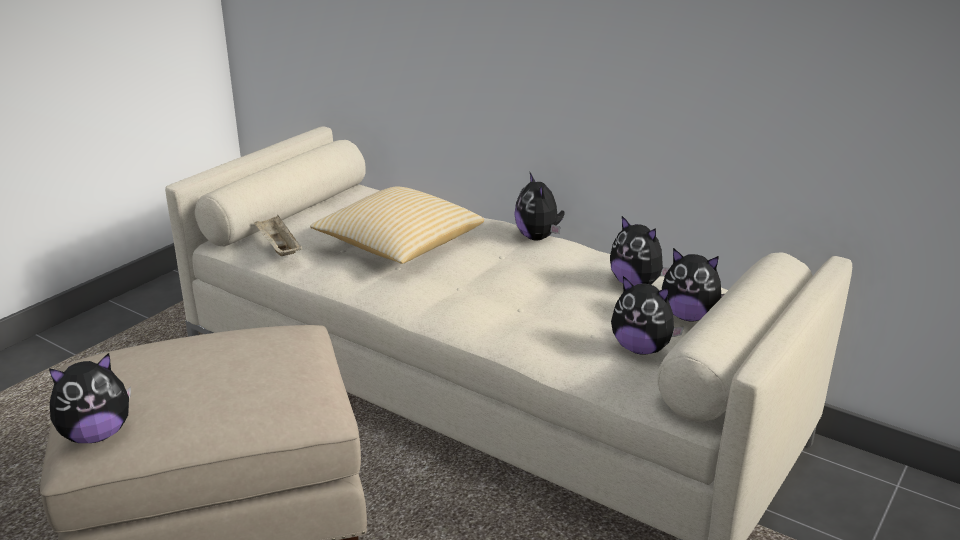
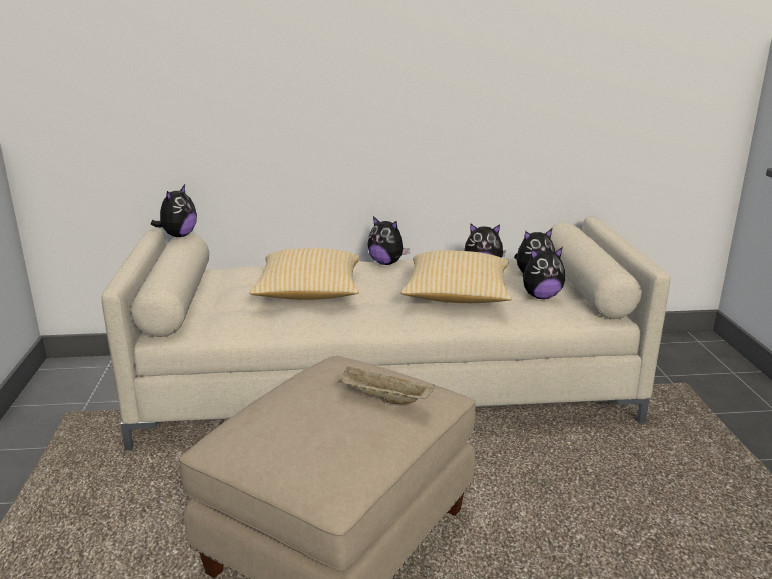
camera: 40 degrees left, 5 degrees down
(96, 434) = (332, 471): plush toy -> plush toy (178, 236)
(278, 248) = (224, 320): beige tray -> beige tray (383, 399)
(536, 308) = (457, 296): none -> pillow

